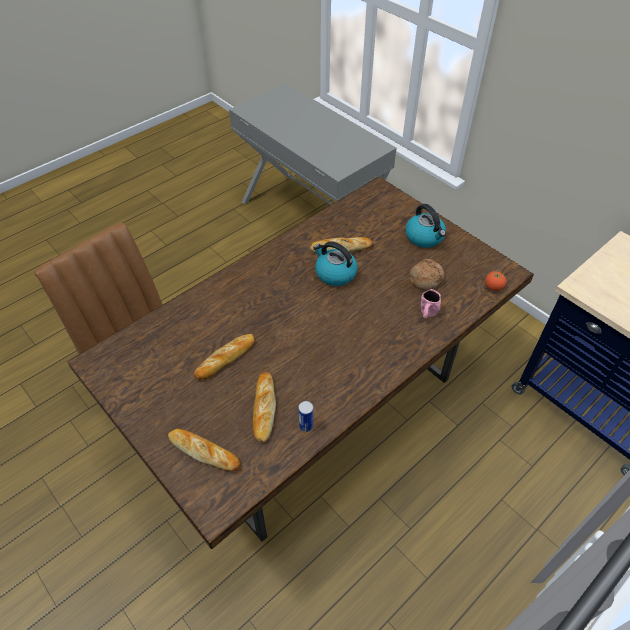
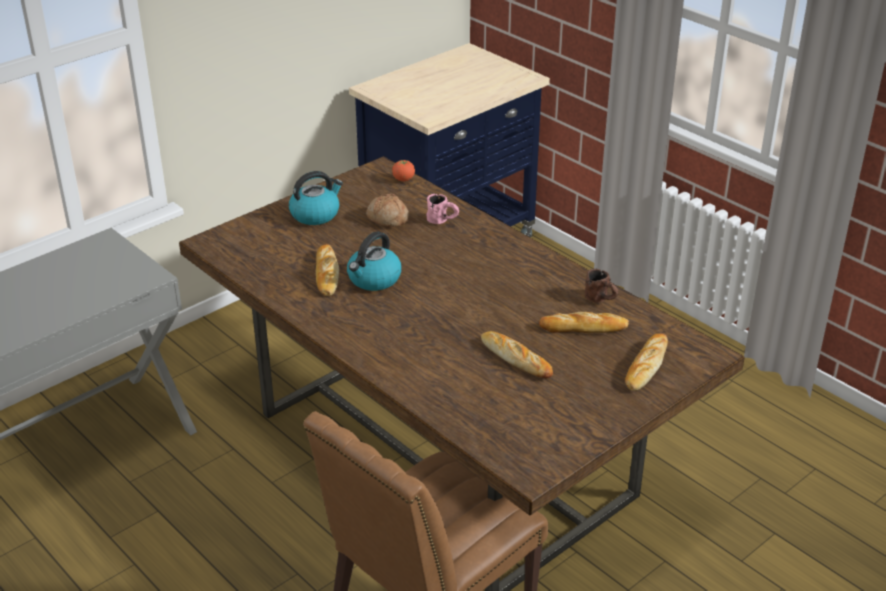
camera: 90 degrees left, 15 degrees down
(306, 426) = (601, 300): can -> brown mug

